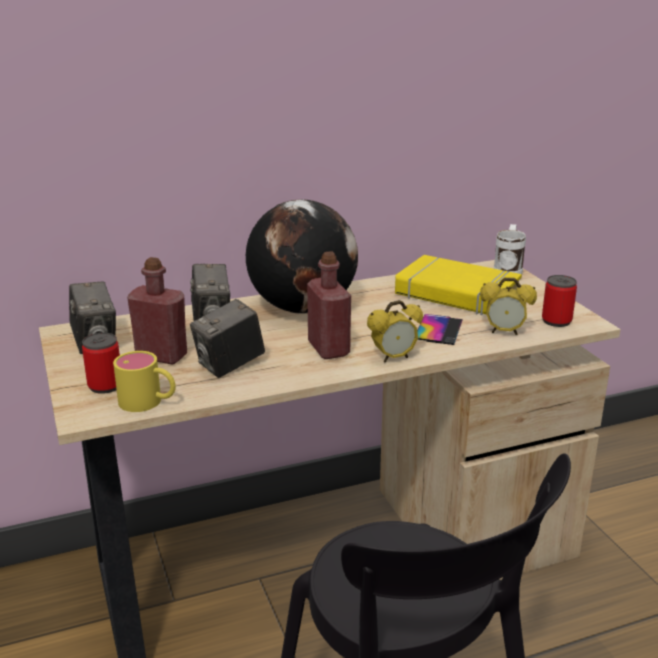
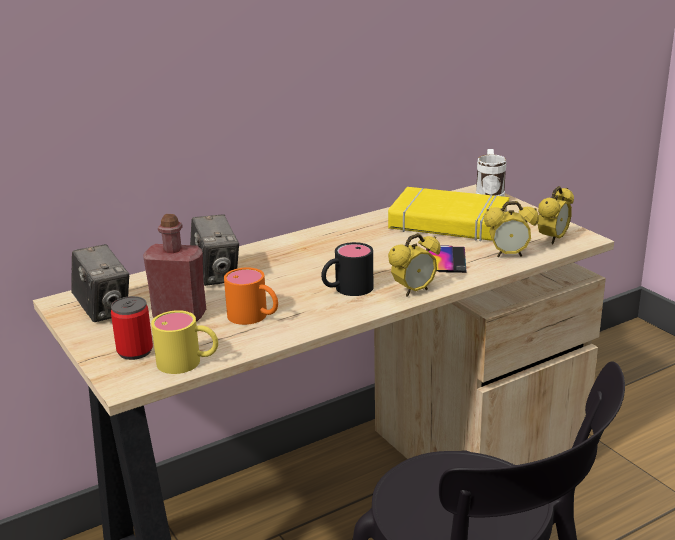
camera: 10 degrees left, 0 degrees up
(229, 366) = (254, 317): camera -> orange mug
(302, 308) = (302, 252): globe -> none
(328, 349) = (346, 289): red bottle -> black mug
(556, 321) = (553, 239): can -> alarm clock

